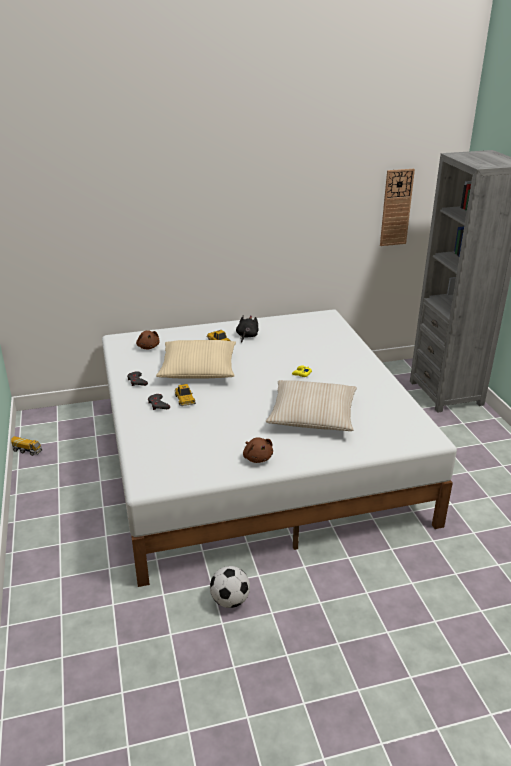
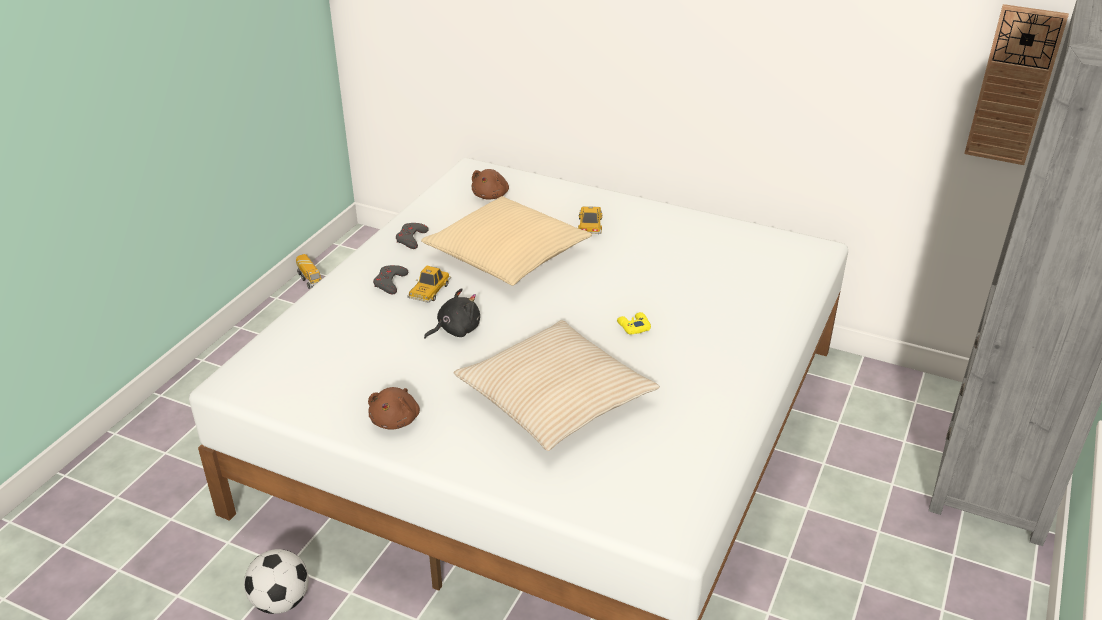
camera: 40 degrees right, 5 degrees up
(246, 336) = (640, 233): black plush toy -> black plush toy (456, 330)

